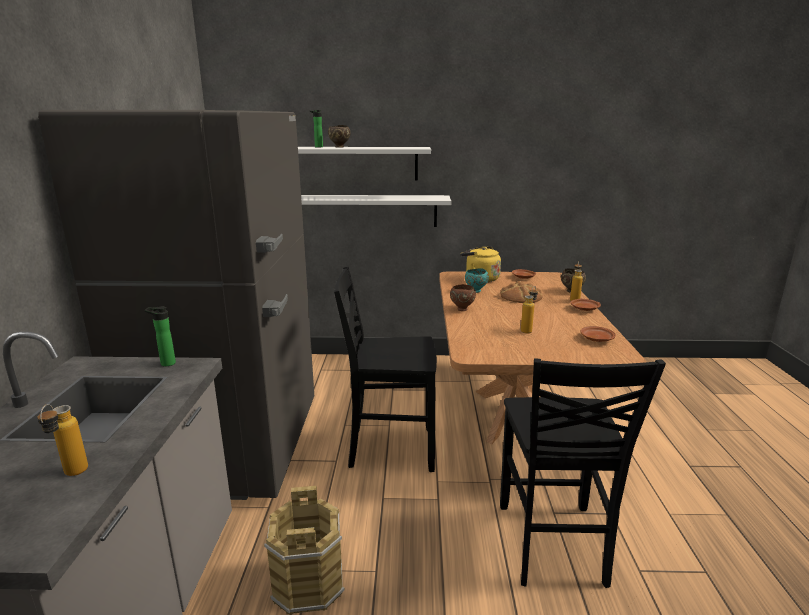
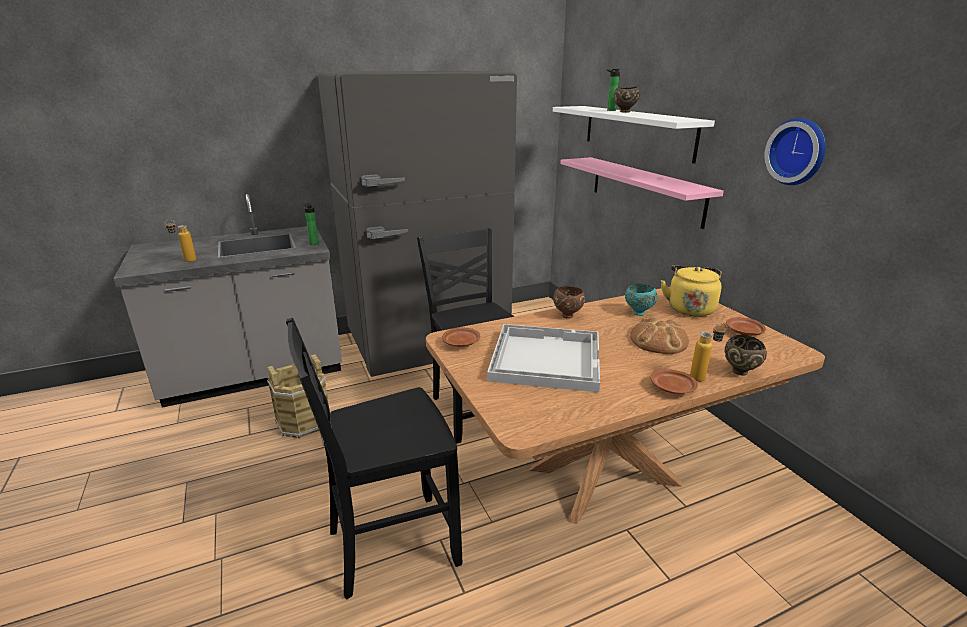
camera: 65 degrees right, 5 degrees up
(365, 210) = (645, 189): white shelf -> pink shelf
(502, 160) = (798, 151): none -> wall clock
(528, 330) = (545, 358): bottle -> white tray
(596, 339) = (563, 405): brown plate -> brown plate (461, 343)

